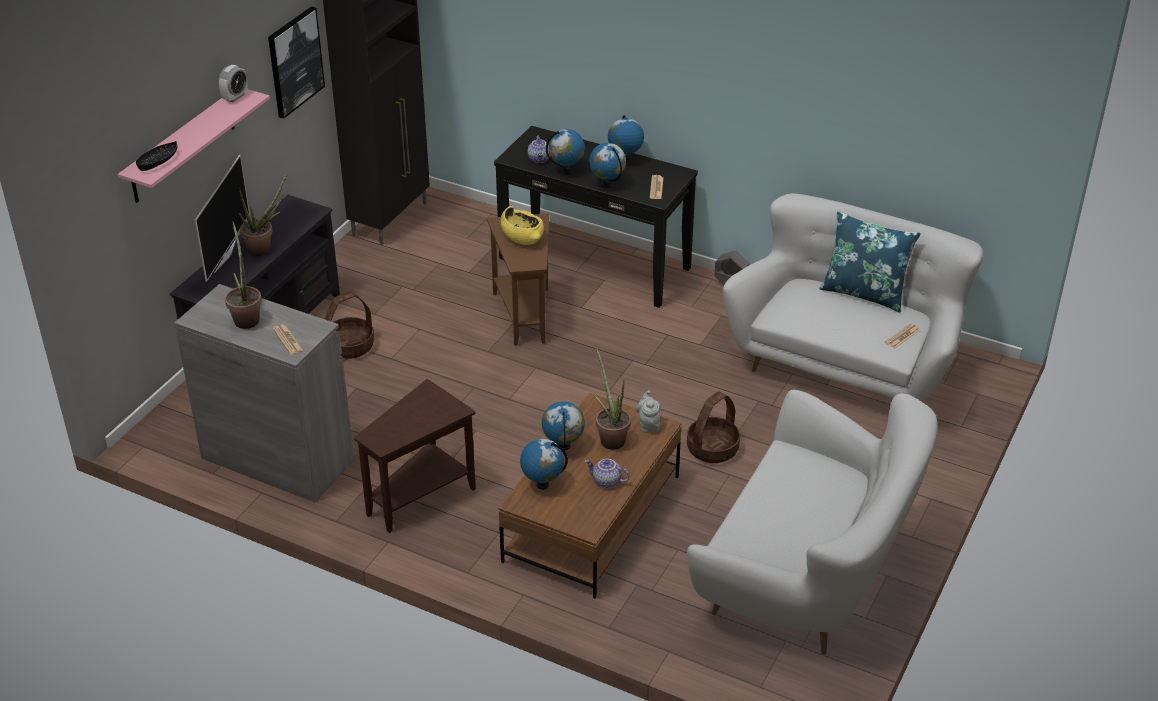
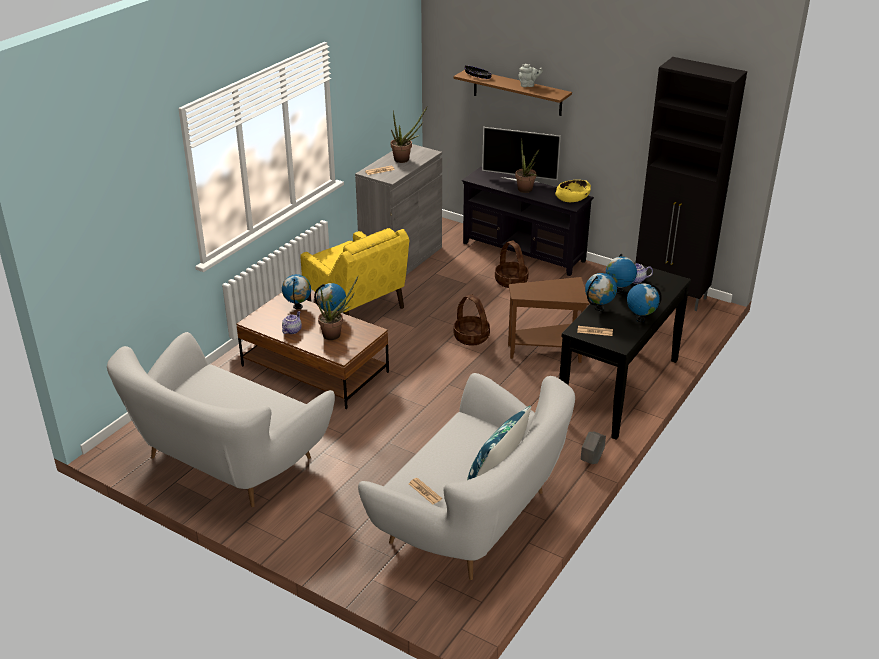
camera: 95 degrees right, 5 degrees down
(183, 146) = (517, 92): pink shelf -> brown shelf
(235, 97) = (556, 91): alarm clock -> none
(294, 61) = (630, 117): picture -> none
(421, 495) = (355, 306): brown side table -> yellow armchair
(522, 236) = (555, 290): yellow bowl -> yellow bowl (572, 198)
(648, 424) = (345, 351): grey teapot -> grey teapot (528, 85)
(712, 448) = (373, 428): basket -> basket (471, 337)

